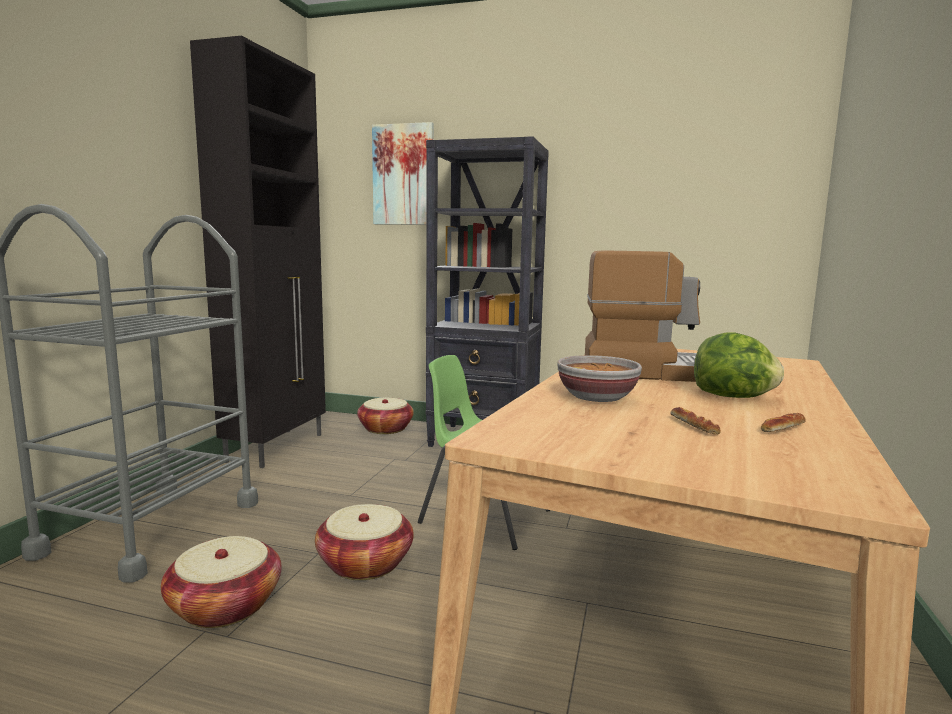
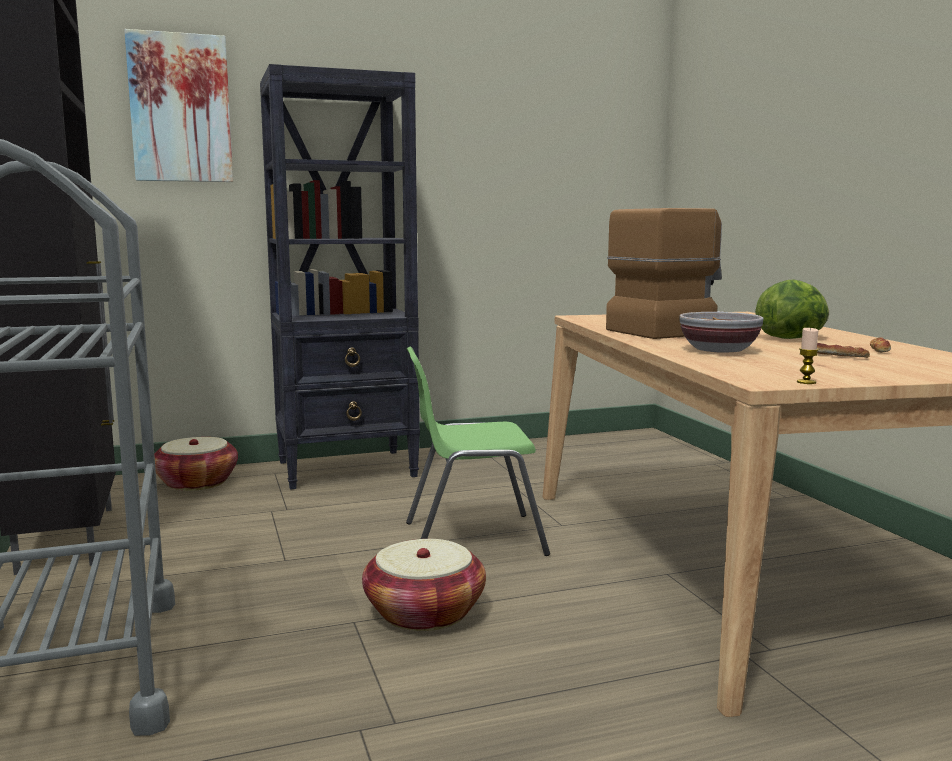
camera: 35 degrees left, 0 degrees up
(225, 606) = (339, 702): basket -> none
(528, 448) = (806, 382): none -> candle

